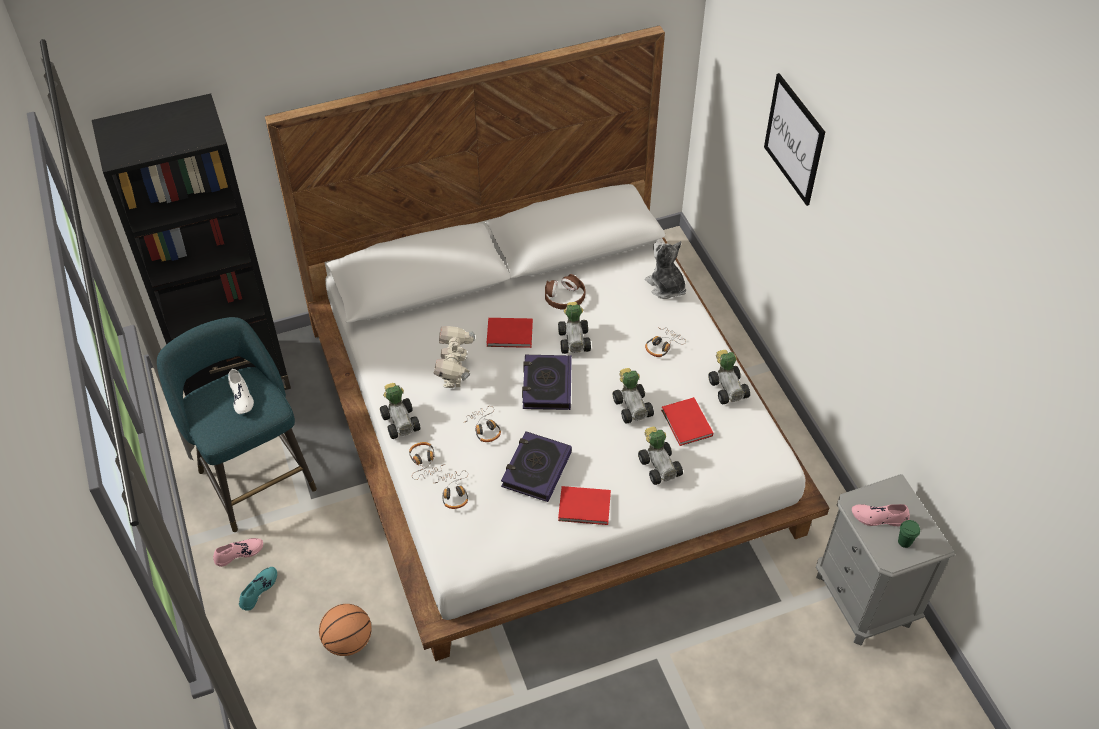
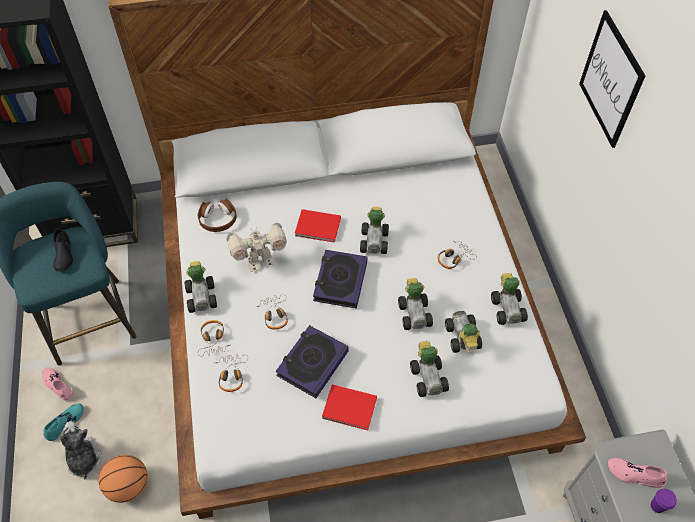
camera: 10 degrees right, 5 degrees up
(239, 553) = (58, 385): pink shoe -> pink shoe turned 120 degrees counterclockwise
(241, 397) = (63, 254): white shoe -> black shoe
(455, 377) = (260, 261): toy robot -> toy robot turned 120 degrees counterclockwise
(565, 297) = (374, 199): brown headphones -> brown headphones (218, 220)
(666, 286) = (468, 201): plush toy -> plush toy (83, 459)
(686, 424) = (462, 339): red book -> toy car
(904, 542) = (657, 506): green cup -> purple cup

